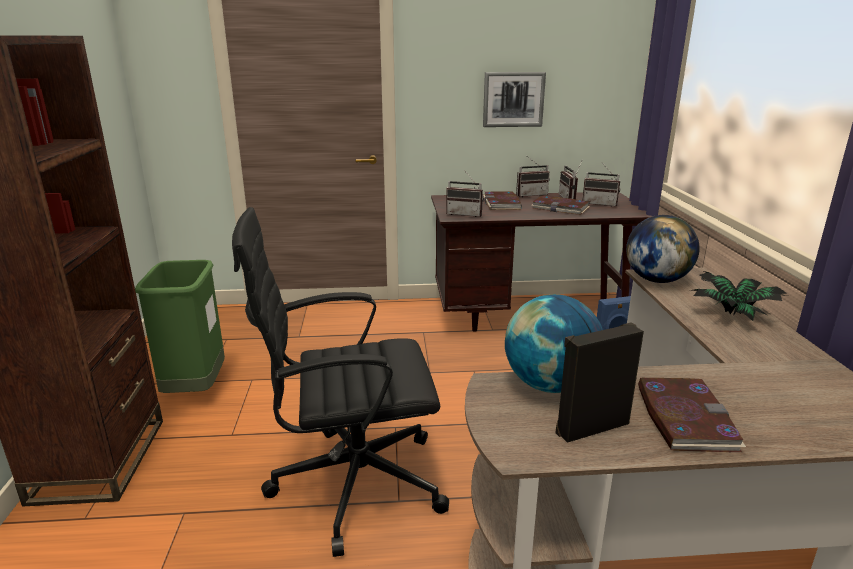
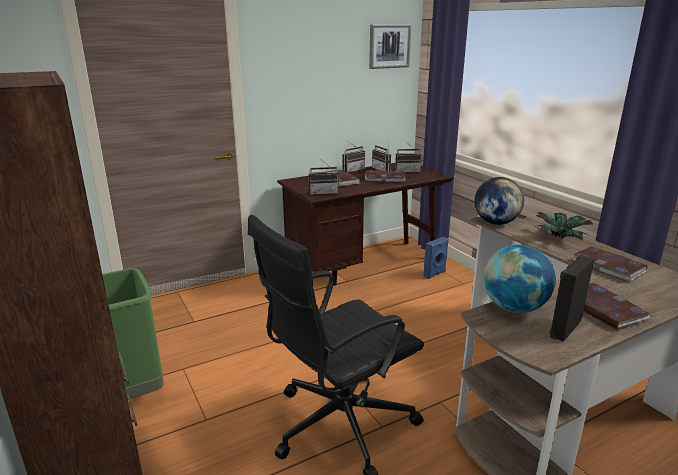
camera: 25 degrees left, 0 degrees up
(513, 99) = (333, 97): picture -> picture (389, 46)
(768, 366) = (608, 266): none -> book

